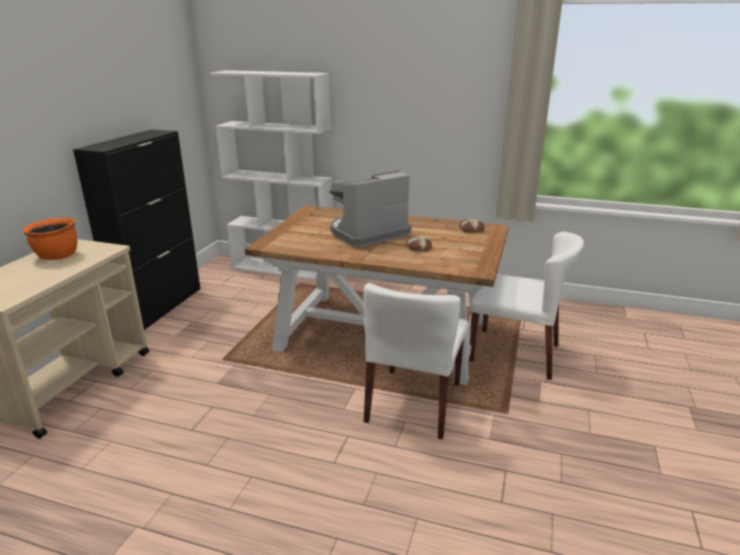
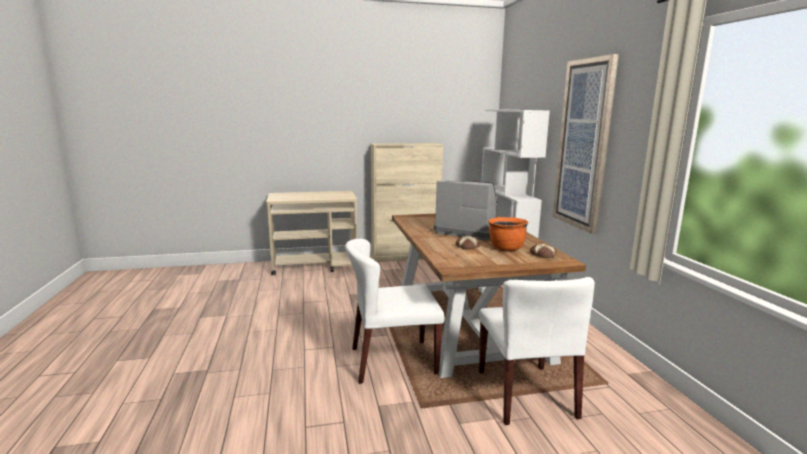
camera: 60 degrees right, 10 degrees down
(57, 256) = (328, 194): orange cooking pot -> orange cooking pot (506, 248)
(160, 306) = (405, 257): black cabinet -> beige cabinet
(397, 110) = (584, 145): none -> picture

